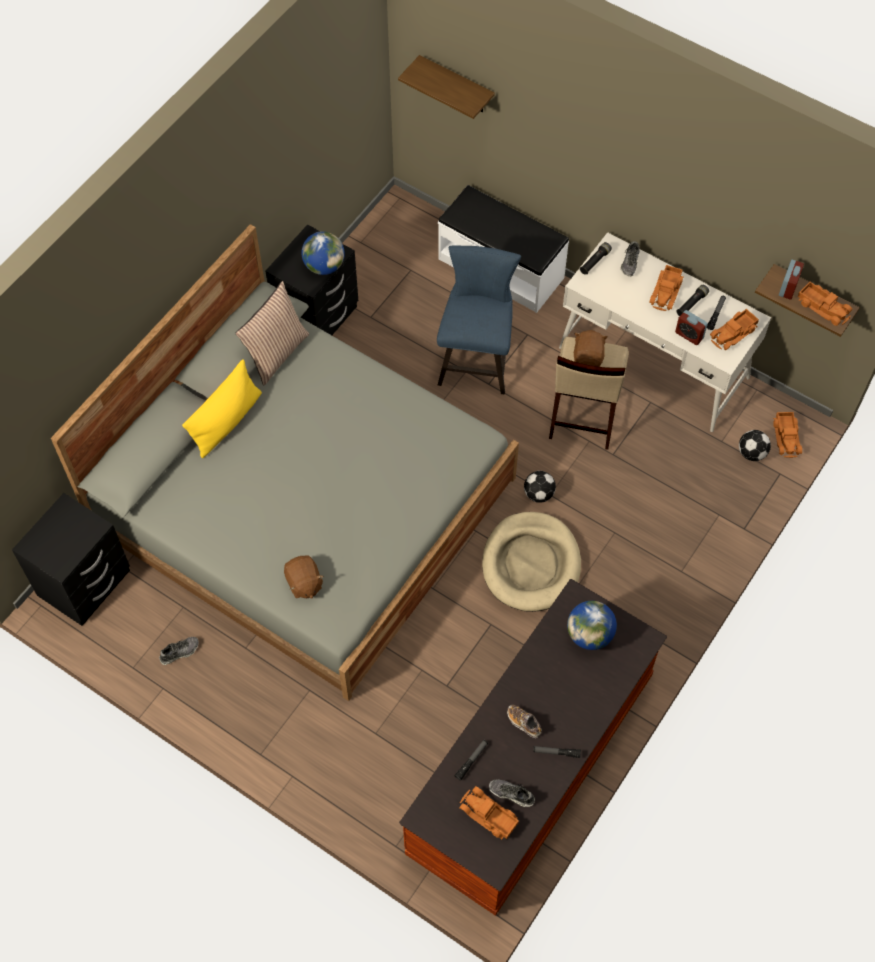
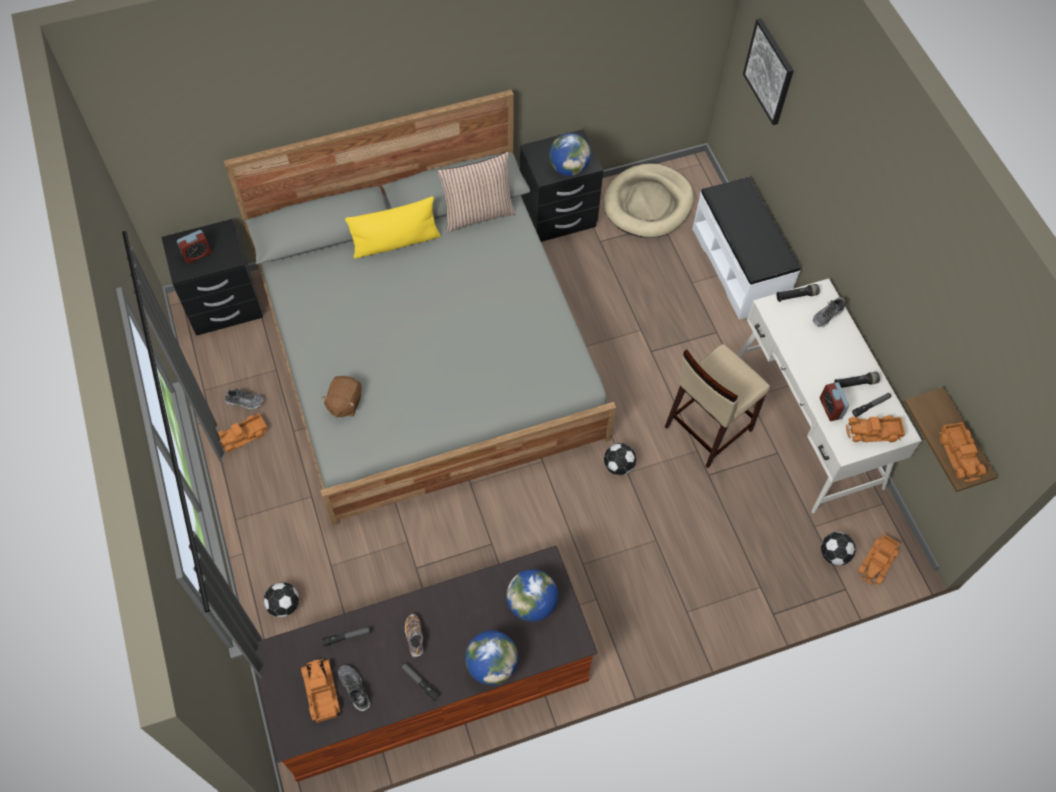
camera: 35 degrees right, 0 degrees up
(364, 792) = (284, 605): none -> football
(456, 85) = (769, 71): shelf -> picture
(476, 360) = (657, 326): blue chair -> none
(531, 564) = (564, 518): beige dog bed -> beige dog bed (648, 204)
(588, 357) = (727, 372): brown plush toy -> none
(598, 700) = (491, 664): none -> globe
(666, 292) = (840, 359): toy truck -> toy truck (243, 436)
(788, 288) = (939, 416): alarm clock -> alarm clock (197, 254)

